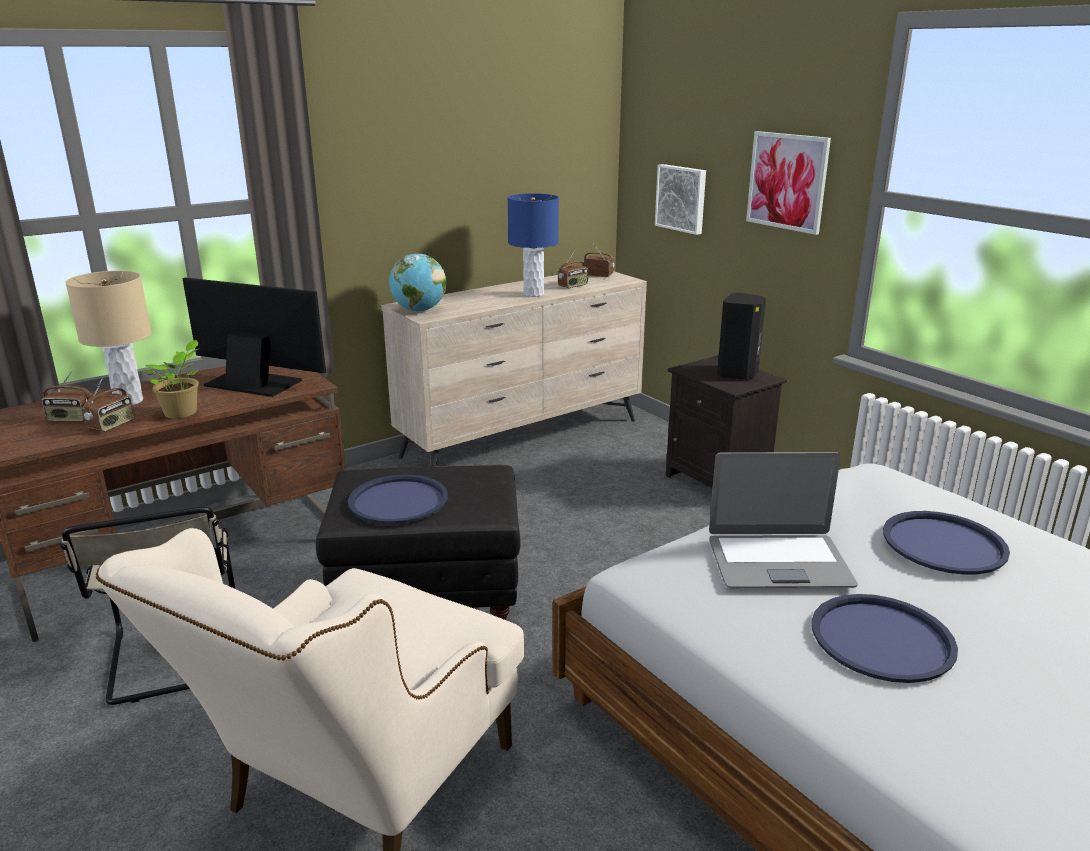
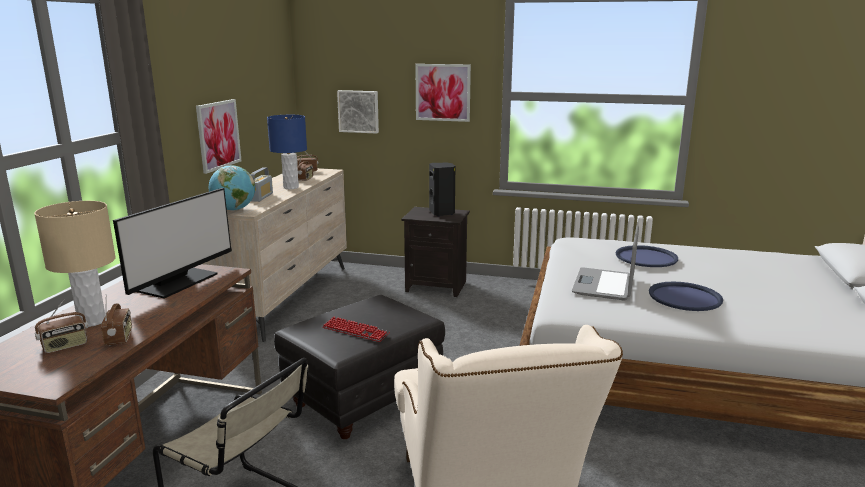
camera: 40 degrees left, 5 degrees down
(183, 413) = (165, 314): potted plant -> none
(254, 382) = (178, 282): monitor -> monitor turned 135 degrees clockwise
(398, 500) = (355, 331): blue tray -> keyboard
(442, 212) = (218, 135): none -> picture
(477, 300) = (261, 197): none -> radio
(778, 562) = (604, 285): laptop -> laptop turned 150 degrees clockwise

